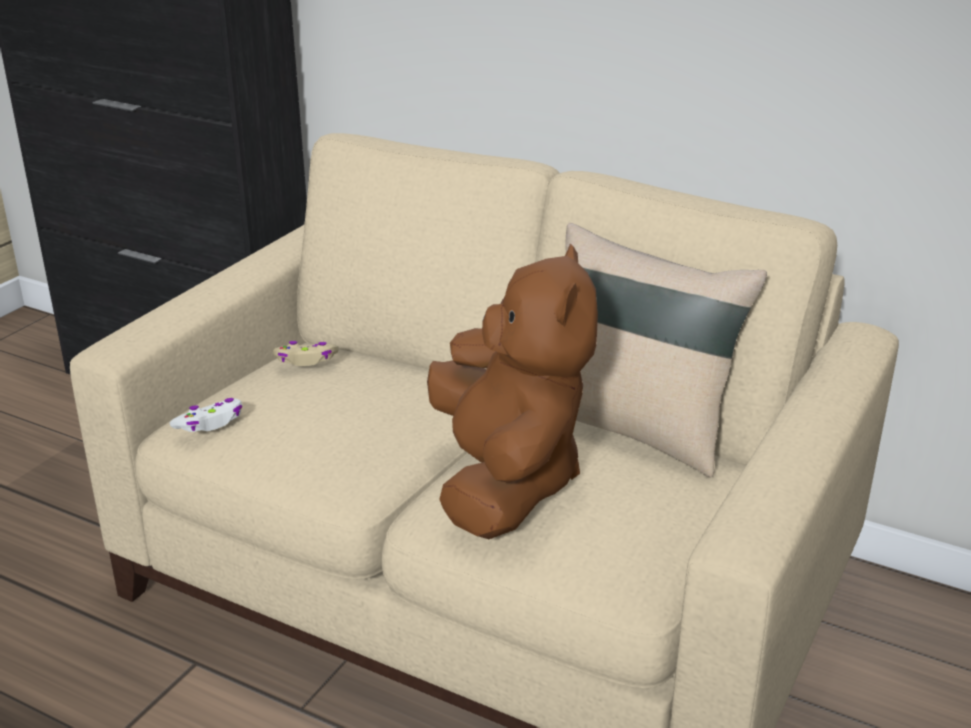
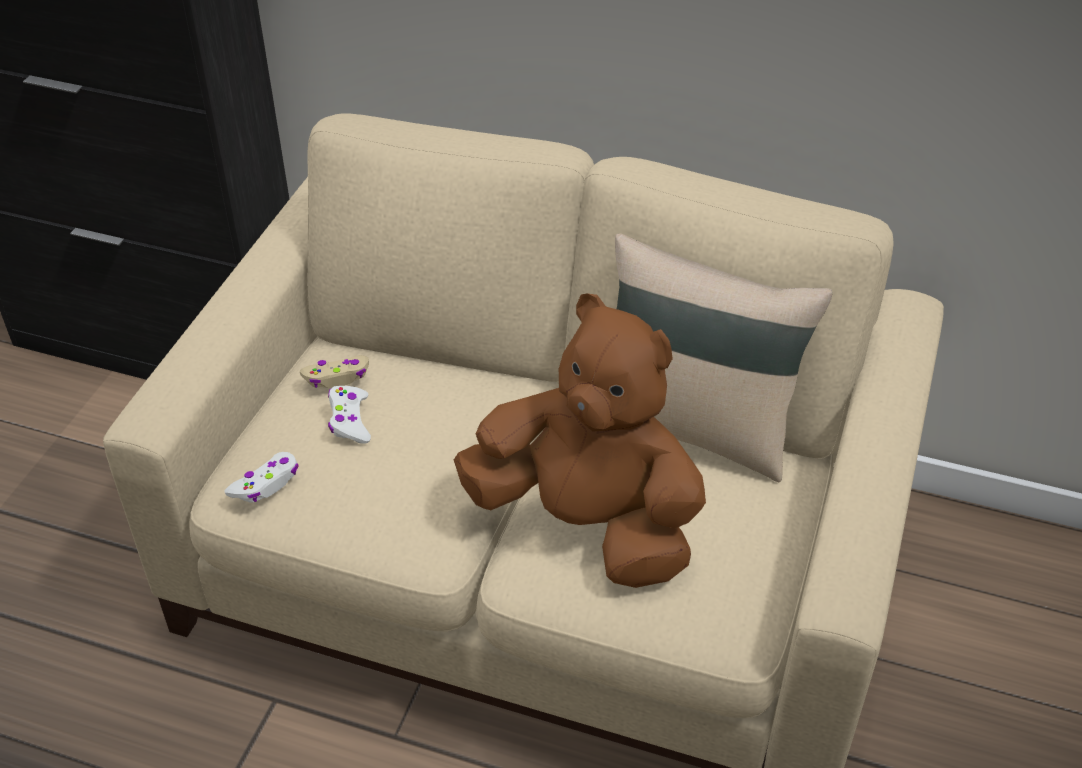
camera: 10 degrees left, 15 degrees up
(304, 386) = (349, 420): none -> white game controller
(505, 481) = (587, 523): brown plush toy -> brown plush toy turned 45 degrees counterclockwise

